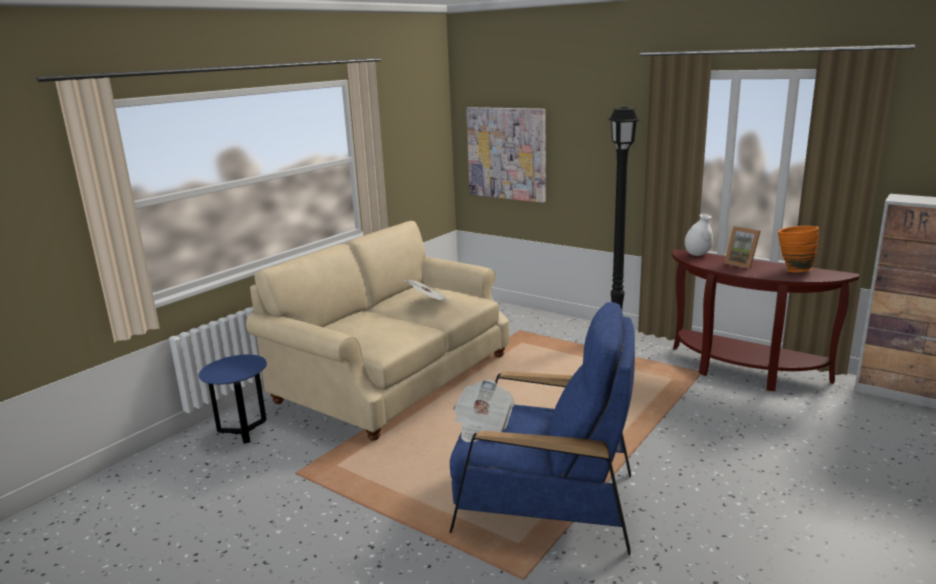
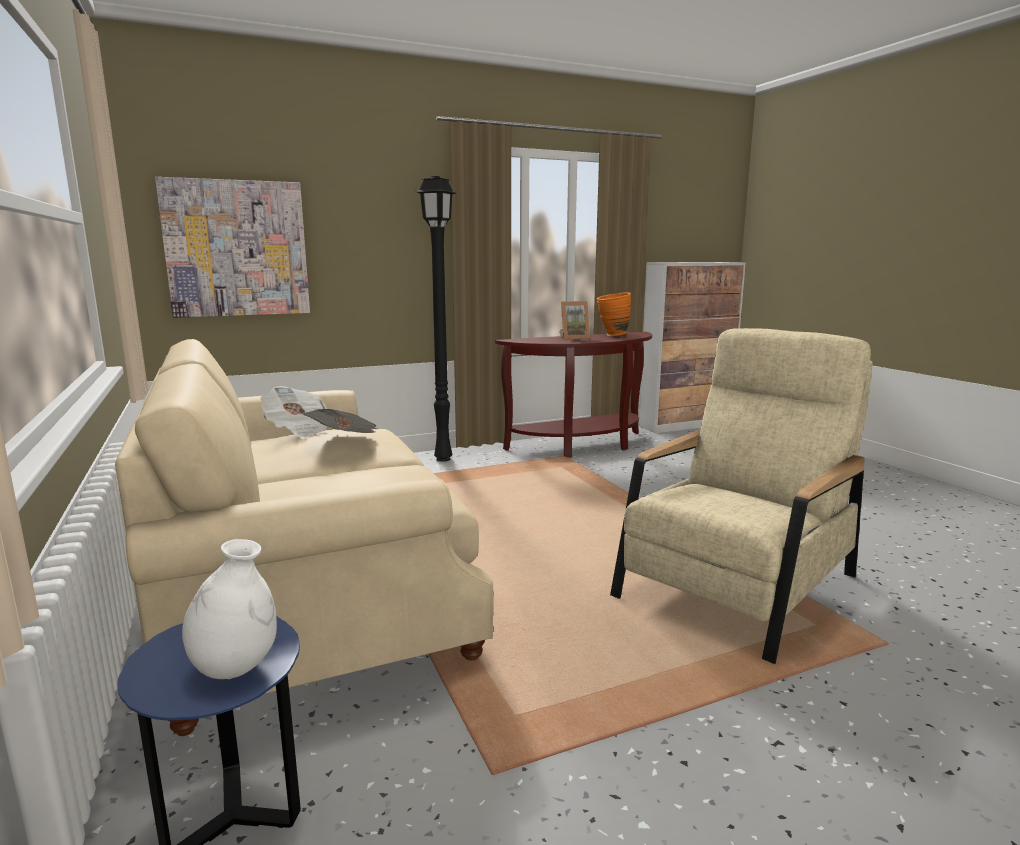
camera: 60 degrees left, 5 degrees down
(482, 426) = (723, 510): newspaper -> newspaper (298, 430)
(544, 502) = (737, 587): blue armchair -> beige armchair
(697, 254) = (525, 339): white vase -> white vase (235, 667)

